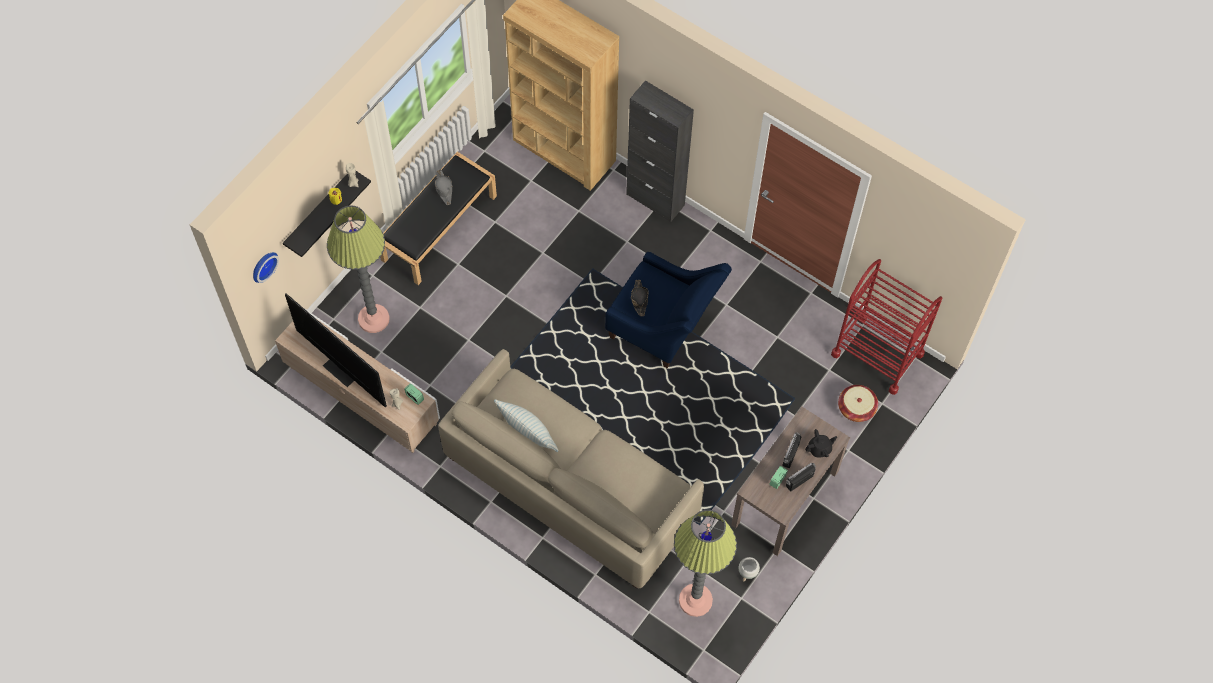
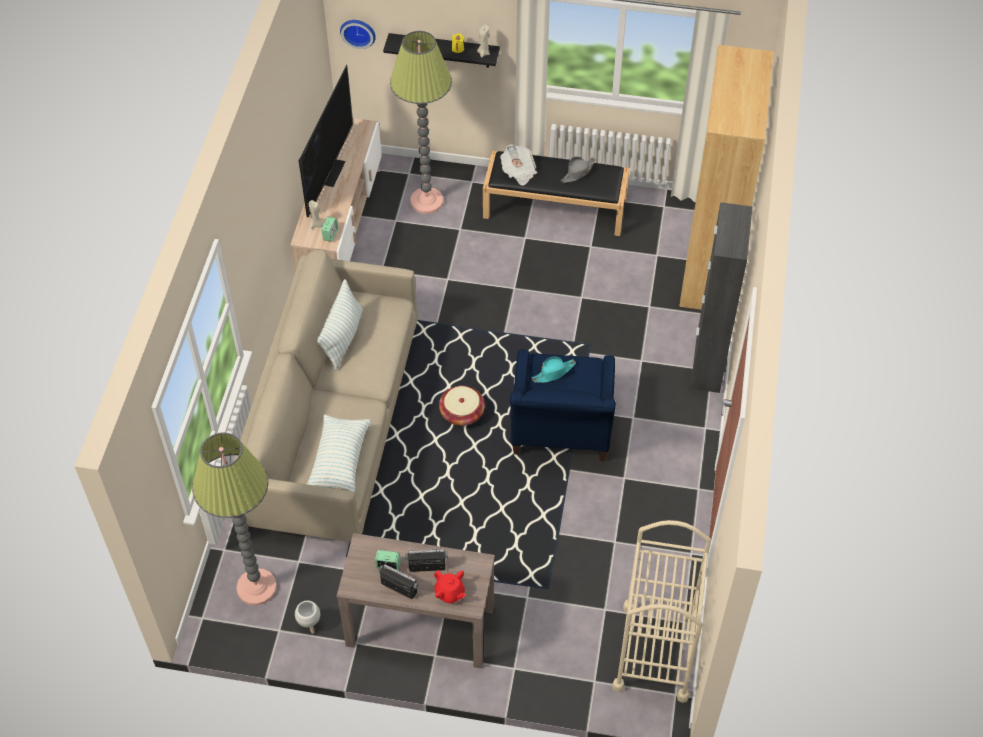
camera: 65 degrees right, 10 degrees down
(417, 231) = (518, 172): none -> newspaper
(639, 299) = (554, 372): black hat -> turquoise hat
(646, 481) = (340, 459): none -> pillow
(819, 449) = (449, 593): black teapot -> red teapot
(856, 408) = (572, 656): basket -> basket (462, 413)
(877, 354) = (655, 652): red cart -> beige cart

